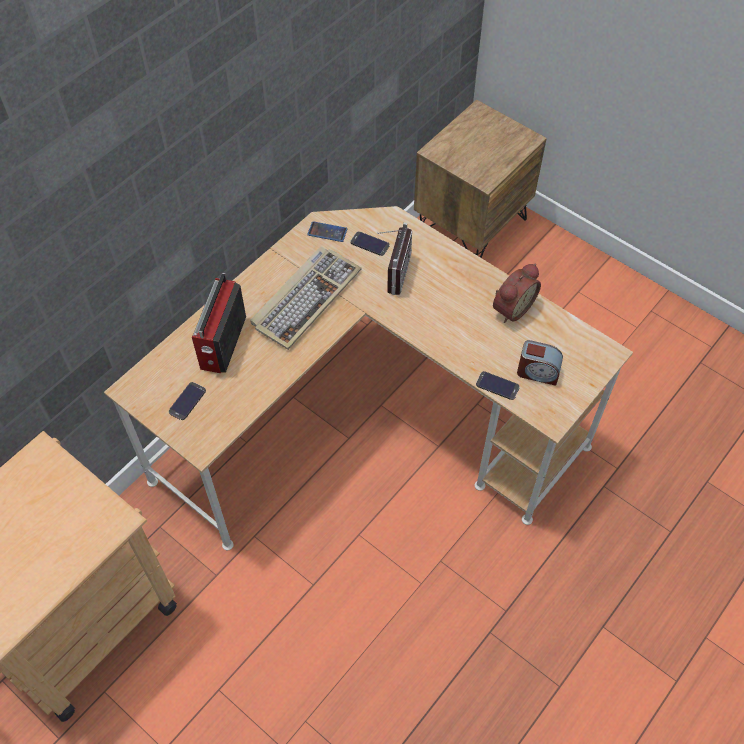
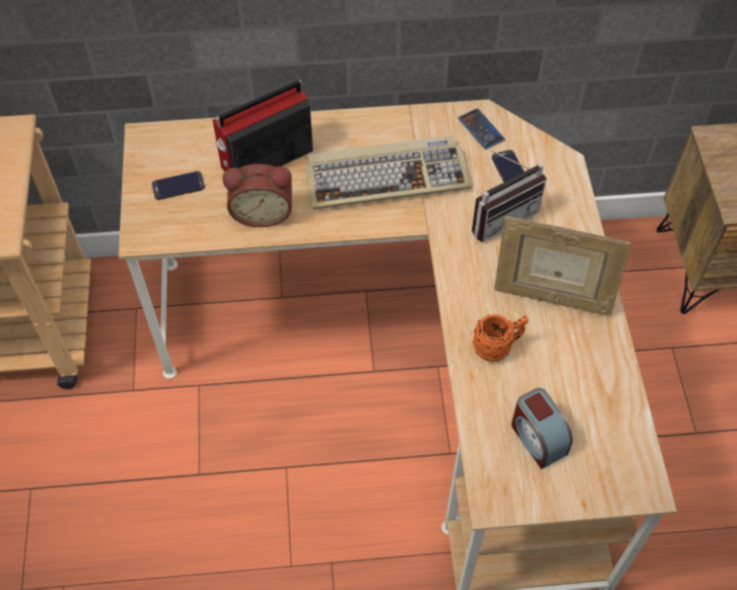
camera: 45 degrees right, 0 degrees up
(465, 295) = (551, 297): none -> picture frame
(469, 343) = (497, 347): none -> orange mug
(497, 386) = (477, 415): phone -> none
(511, 308) = (587, 349): alarm clock -> alarm clock (262, 212)

